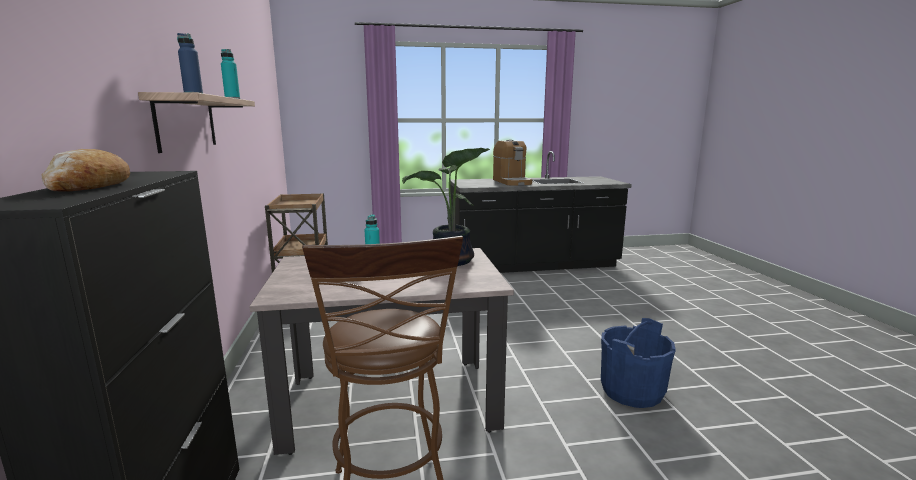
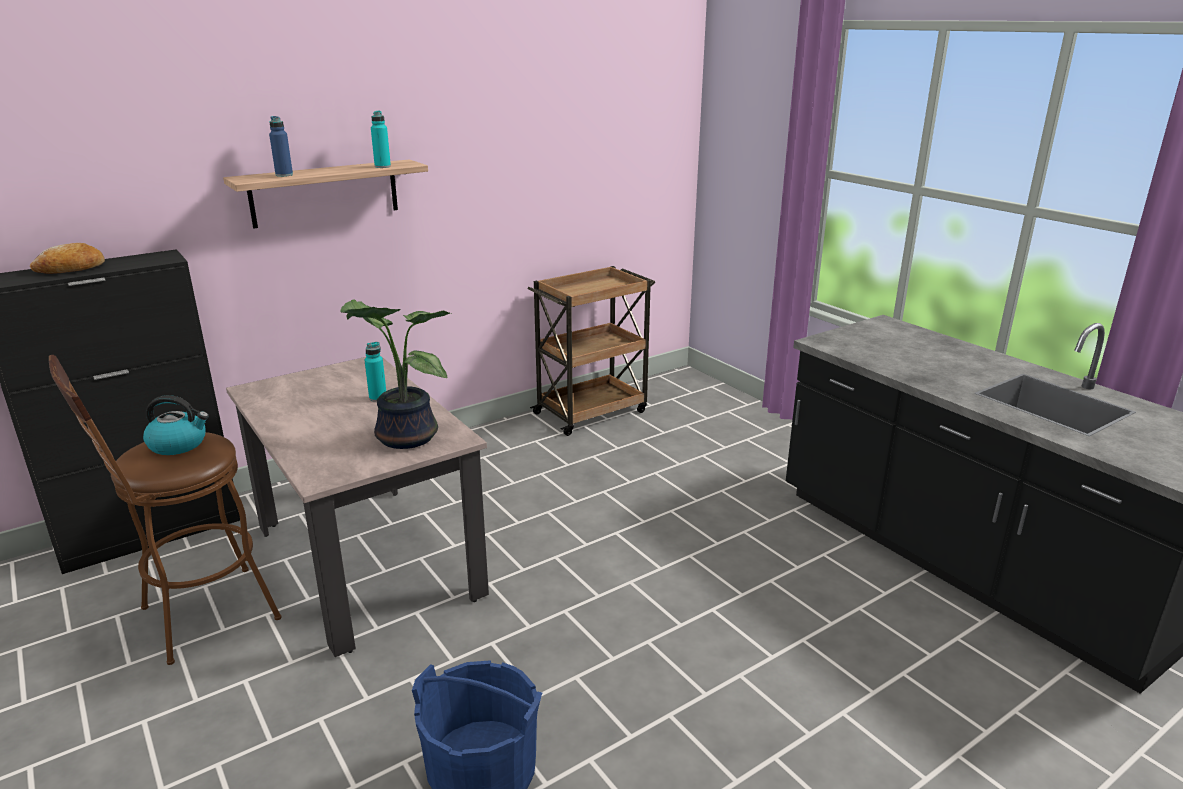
camera: 65 degrees right, 10 degrees up
(374, 321) = (179, 444): none -> kettle
(512, 182) = (947, 365): coffee machine -> none

